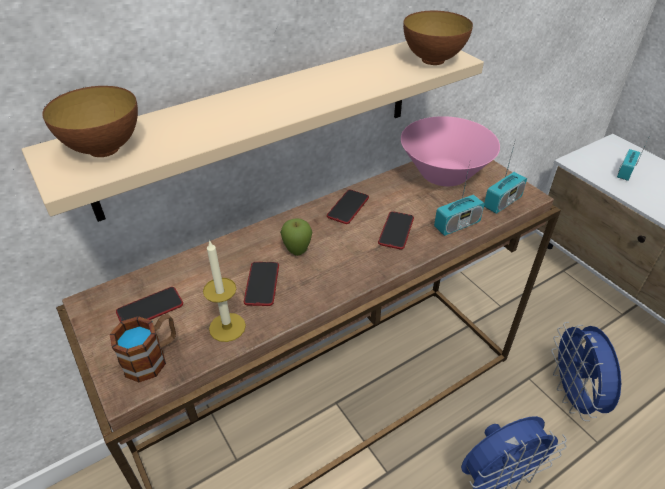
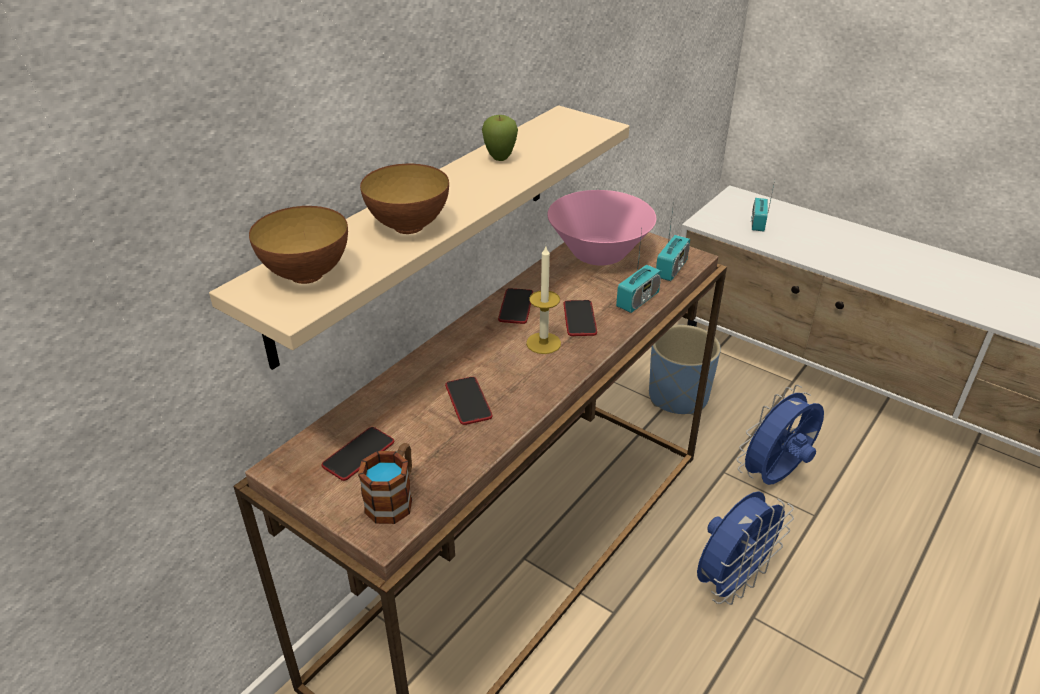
camera: 20 degrees left, 5 degrees down
(227, 327) = (456, 450): candle -> candle (543, 343)
(297, 252) = (488, 363): apple -> apple (500, 159)
(433, 60) = (580, 131): bowl -> bowl (408, 226)
(514, 302) = (677, 397): none -> blue planter
(573, 396) = (775, 477): blue fan -> blue fan turned 75 degrees clockwise

